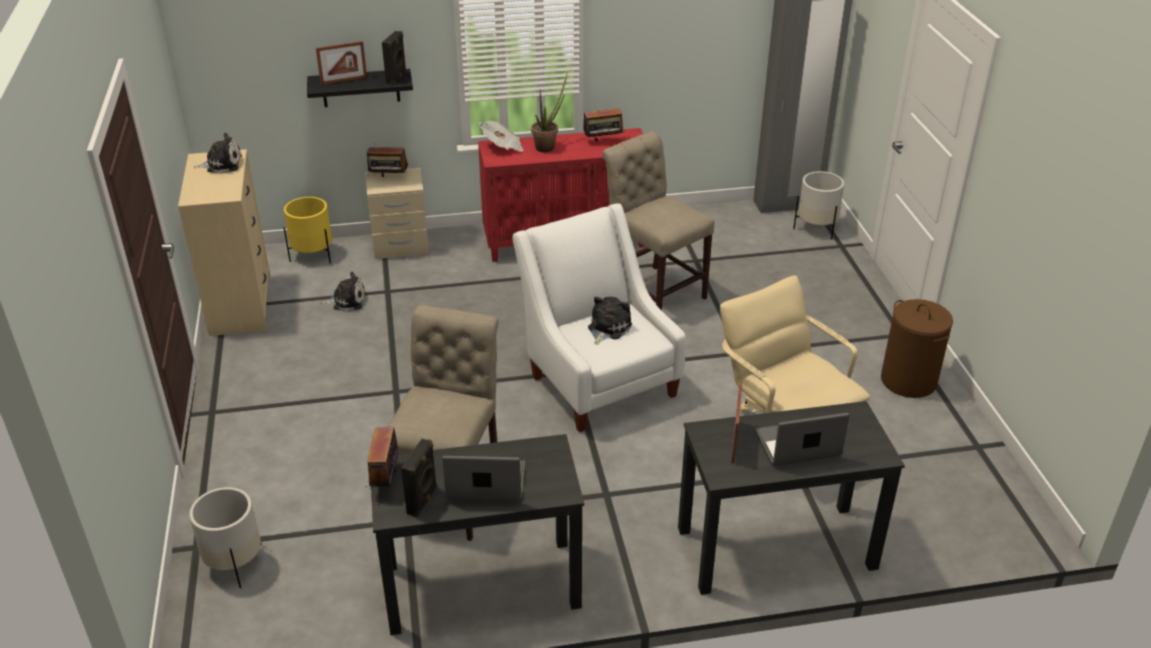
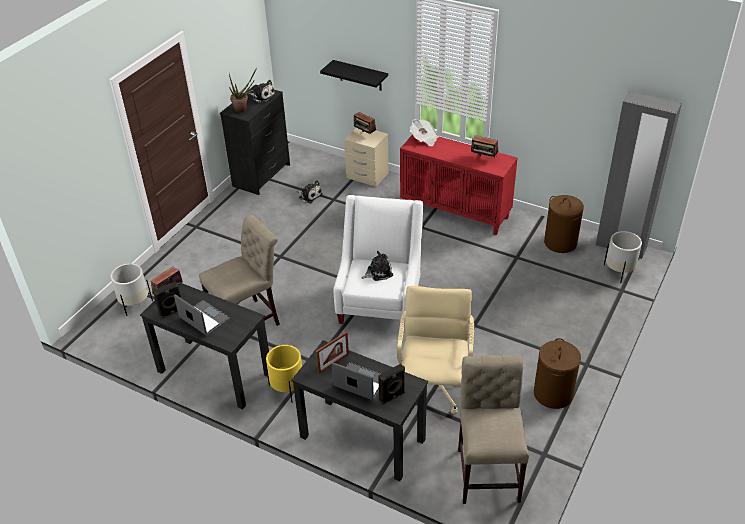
camera: 40 degrees right, 5 degrees up
(241, 304) = (262, 175): beige dresser -> black dresser
(313, 256) = (320, 163): yellow planter -> yellow planter (287, 388)
(344, 80) = (346, 69): picture frame -> none
(397, 78) = (374, 77): black speaker -> black speaker (392, 397)
(548, 146) = (449, 148): potted plant -> potted plant (243, 109)
(653, 290) = (469, 264): beige chair -> beige chair (488, 470)
(722, 226) = (560, 242): none -> brown laundry basket

